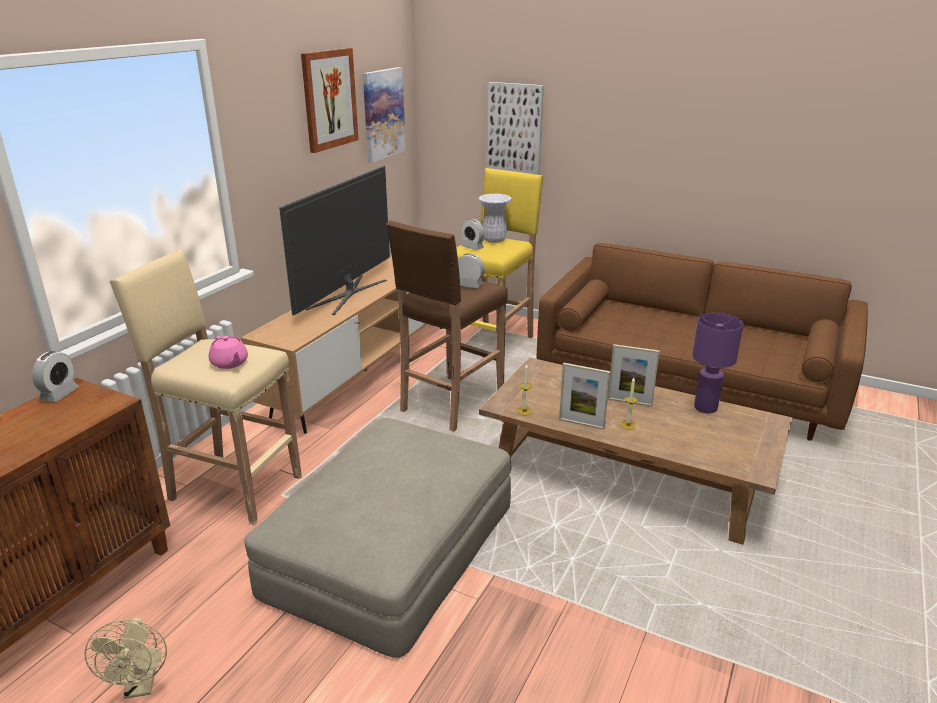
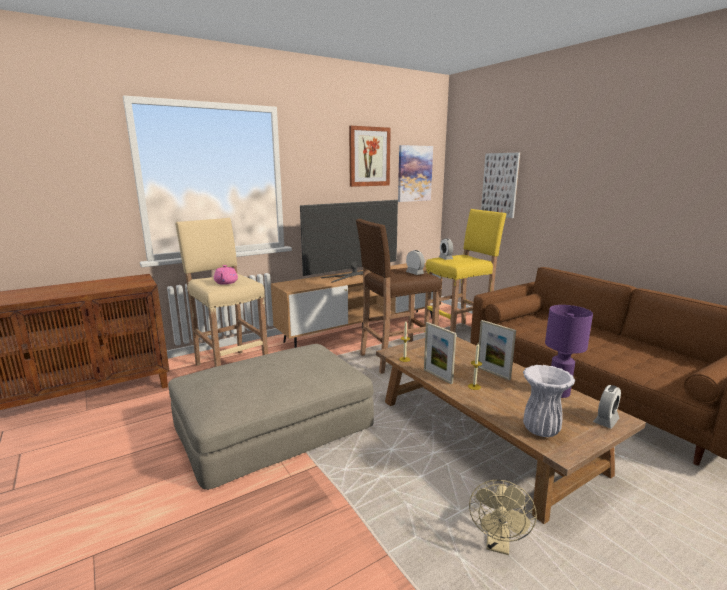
camera: 30 degrees right, 10 degrees down
(59, 394) = (131, 277): alarm clock -> alarm clock (606, 421)
(141, 686) = (79, 446): beige fan -> beige fan (498, 544)
(494, 240) = (466, 257): white vase -> white vase (542, 430)

